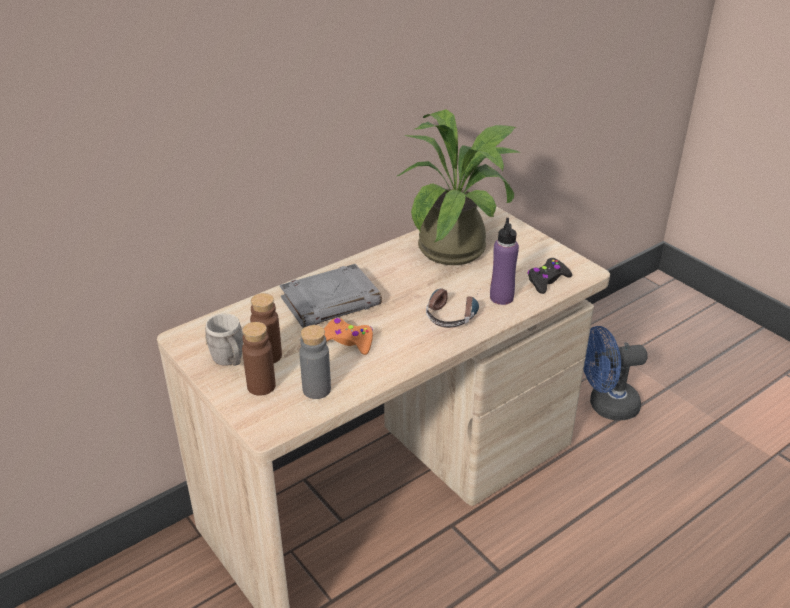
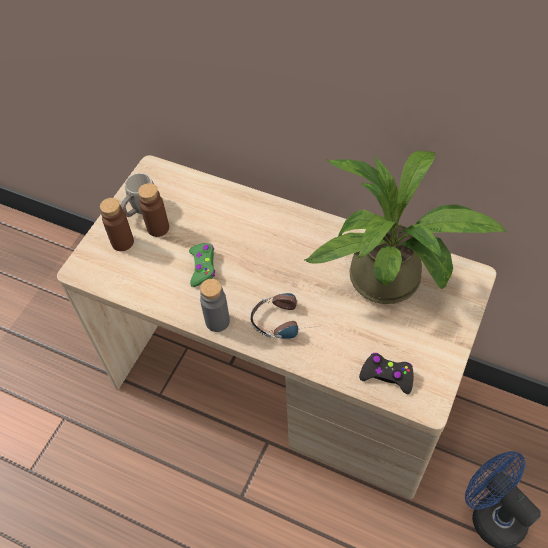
camera: 65 degrees right, 20 degrees up
(316, 389) = (135, 276): grey bottle -> grey bottle (217, 321)
(331, 301) = (248, 230): grey book -> none
(348, 341) = (203, 267): orange game controller -> green game controller
(501, 298) = (332, 348): purple bottle -> none

